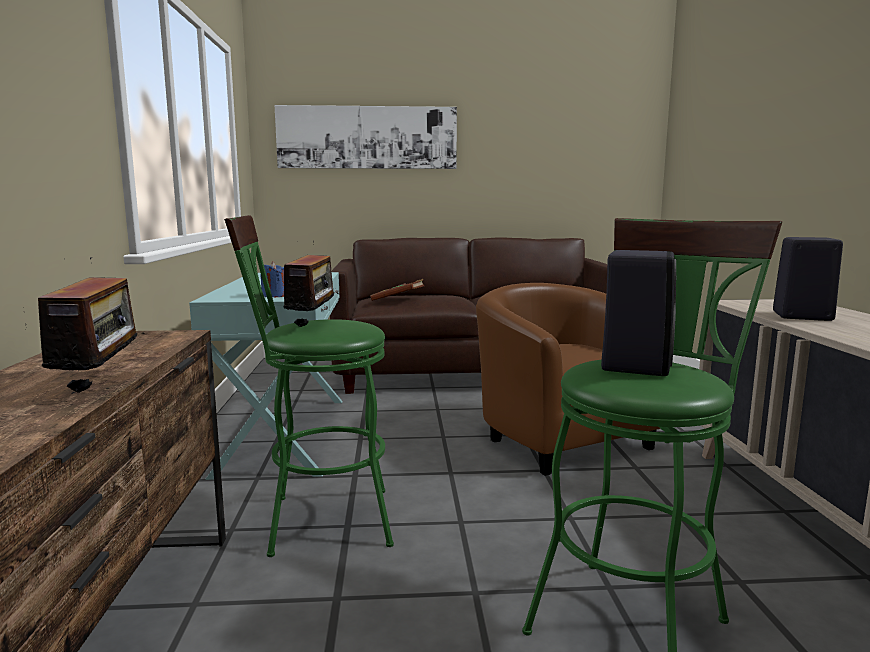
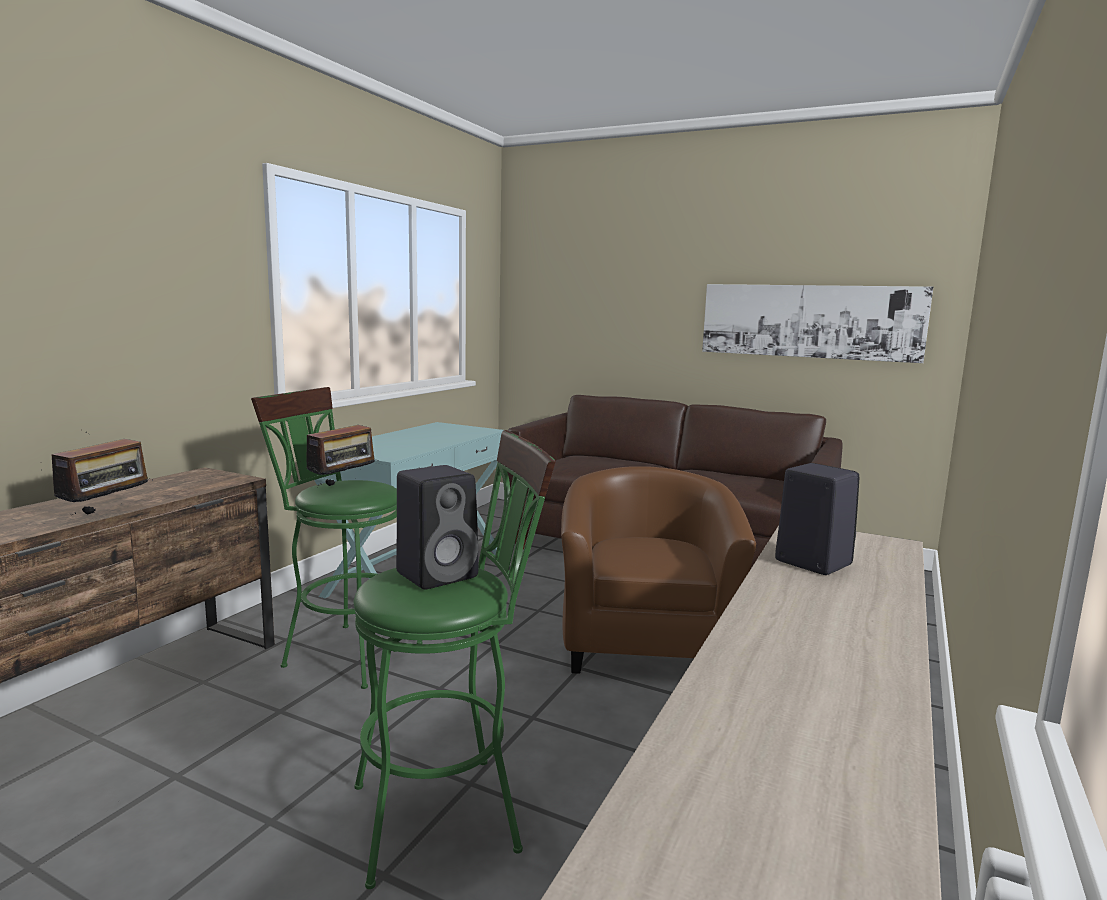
camera: 30 degrees right, 0 degrees up
(273, 296) = (378, 452): blue candle -> none
(367, 137) = (603, 289): picture -> picture (809, 321)
(398, 300) = (581, 463): brown book -> none

